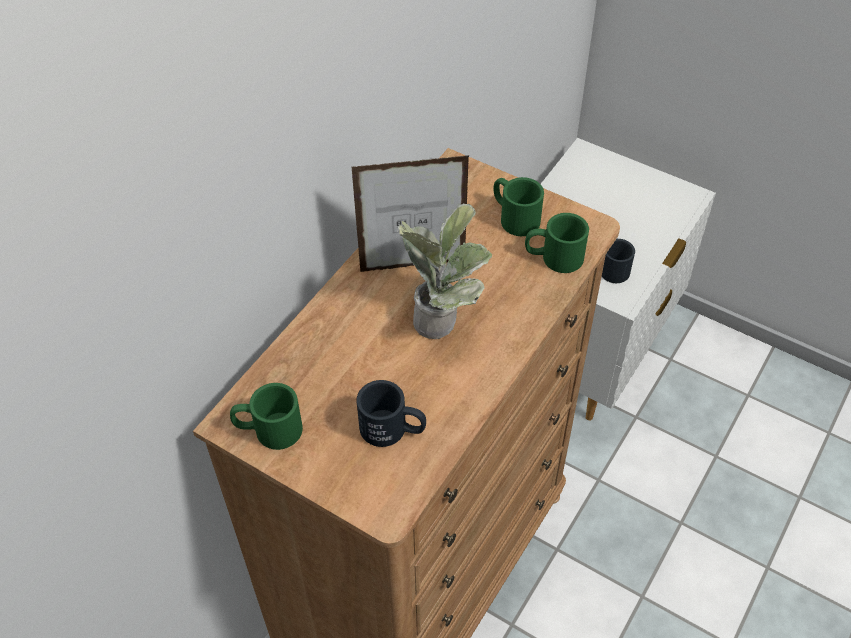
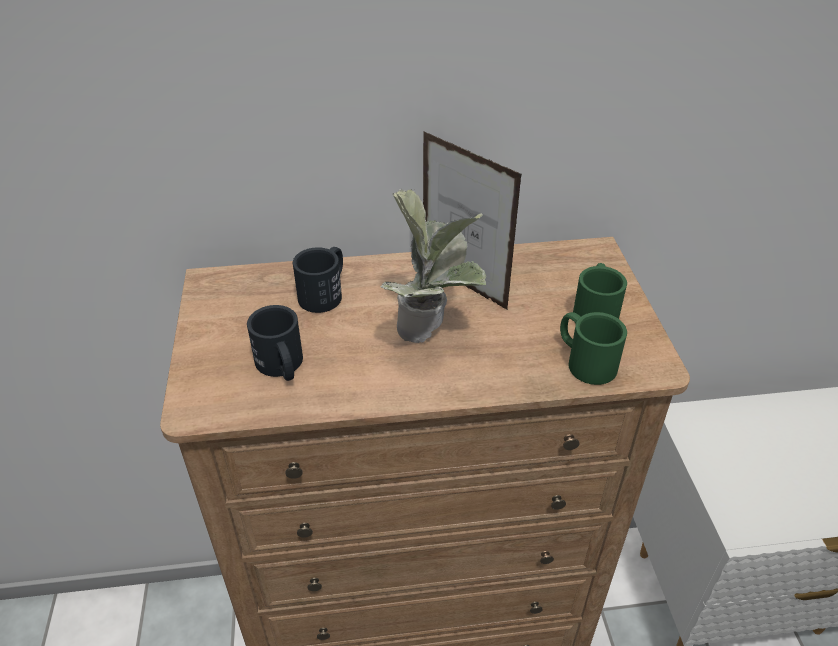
camera: 50 degrees right, 10 degrees down
(268, 430) = (219, 302): green mug -> none
(611, 267) = (761, 500): black mug -> black mug (325, 292)

